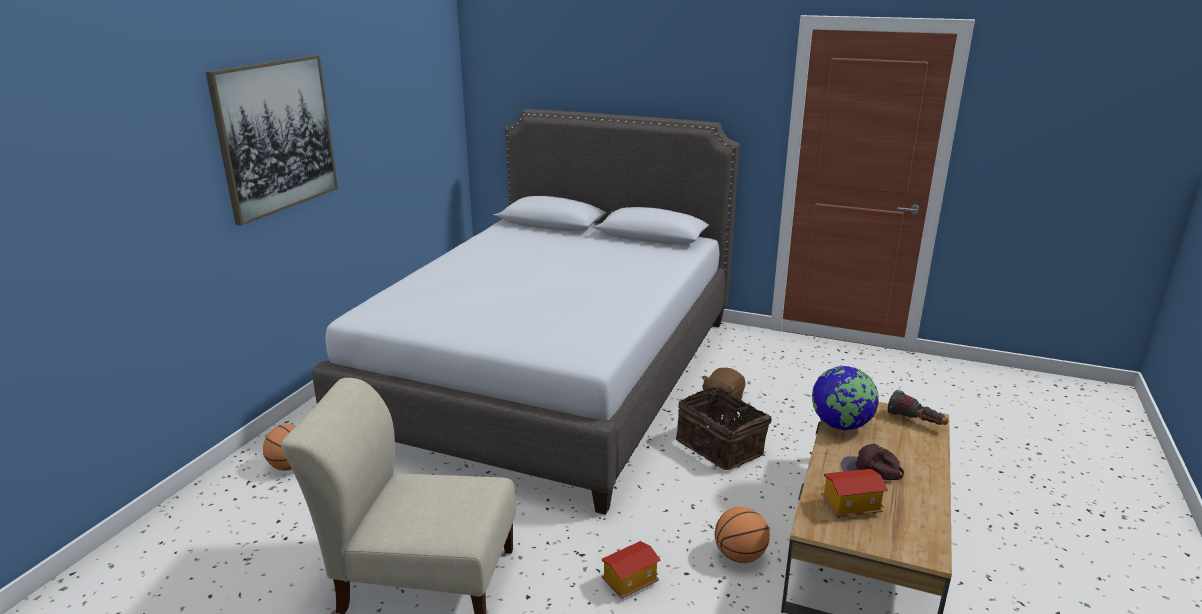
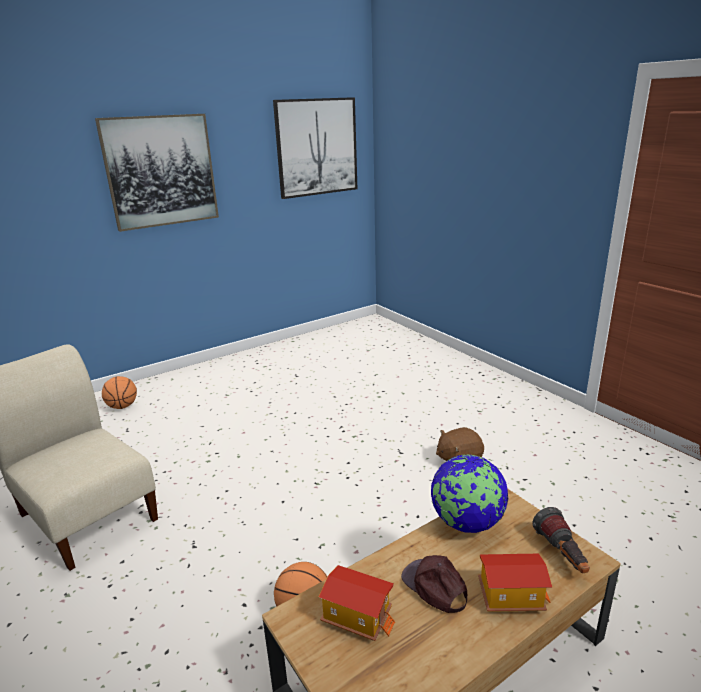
camera: 35 degrees right, 0 degrees up
(417, 87) = (317, 147): none -> picture
(552, 375) = (346, 395): grey bed -> none
(630, 582) = (196, 588): toy house -> toy house (511, 596)
(721, 446) = (409, 501): basket -> none

